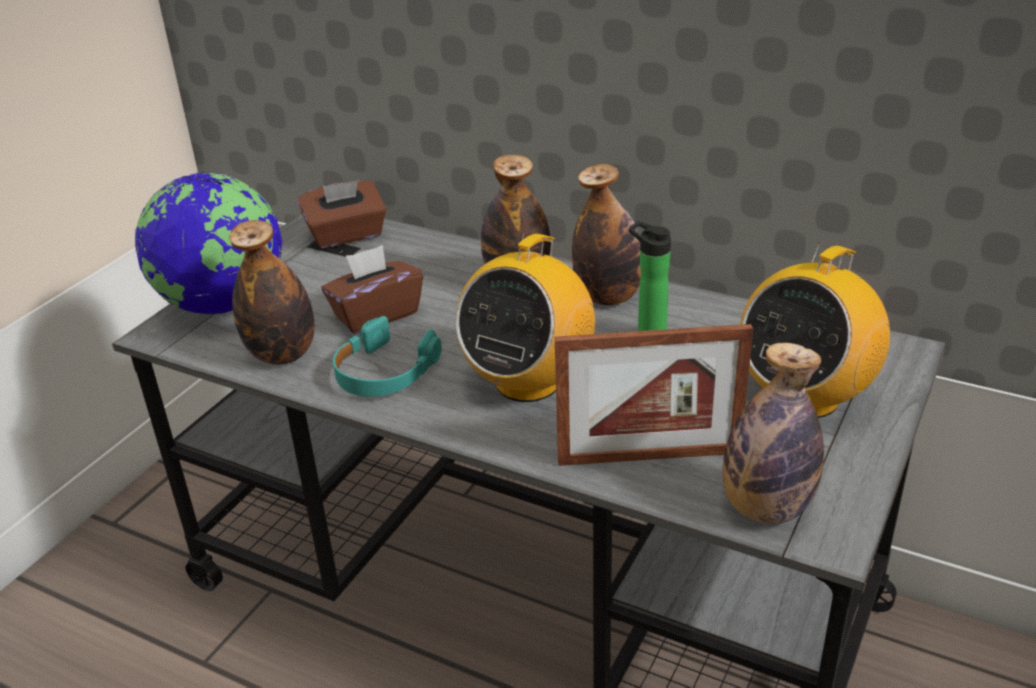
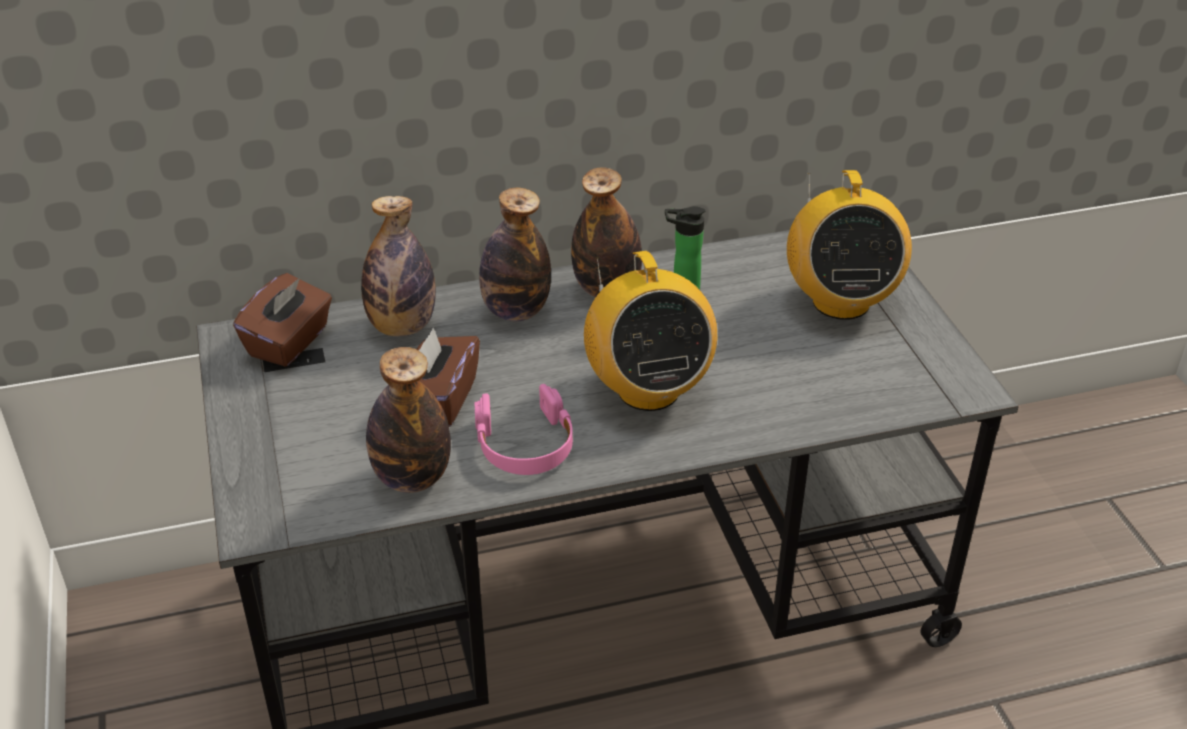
camera: 45 degrees left, 5 degrees up
(224, 304) = (275, 465): globe -> none
(384, 372) = (525, 444): turquoise headphones -> pink headphones
(649, 457) = (805, 398): picture frame -> none
(765, 508) = (915, 391): bottle -> bottle (402, 326)

